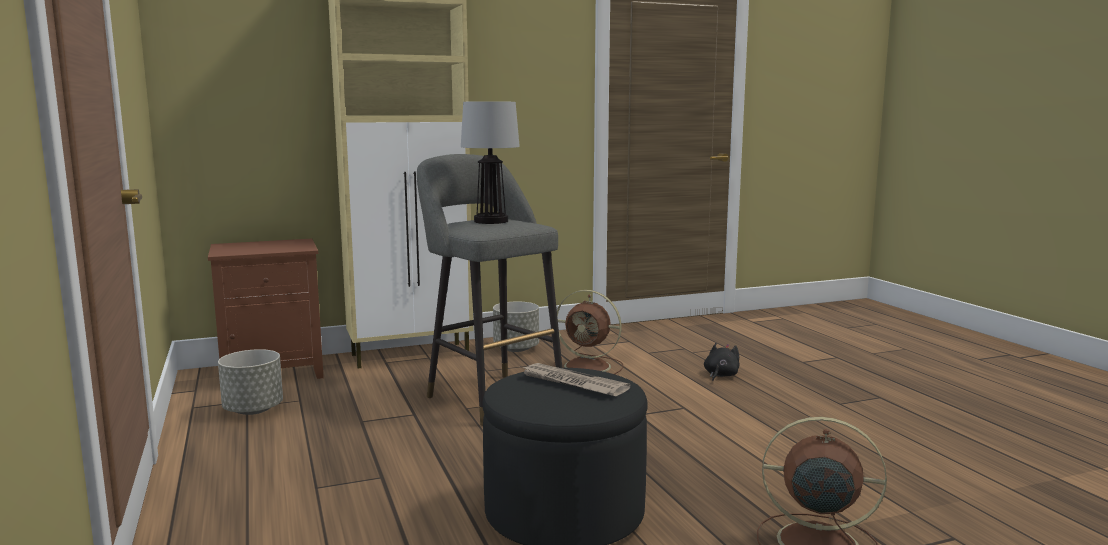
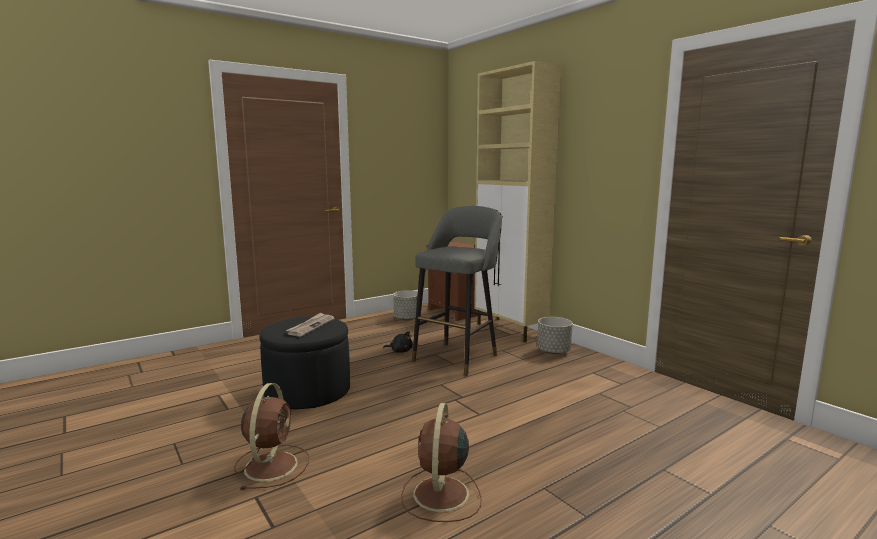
camera: 75 degrees right, 0 degrees up
(491, 221) = (457, 248): table lamp -> none
(589, 367) = (539, 376): brown fan -> brown fan (440, 495)
(720, 375) = (570, 425): black plush toy -> black plush toy (400, 351)

